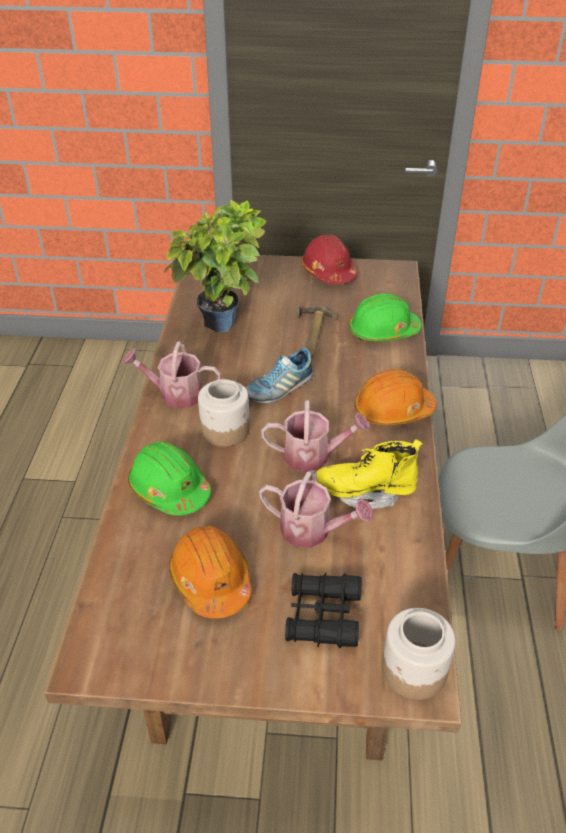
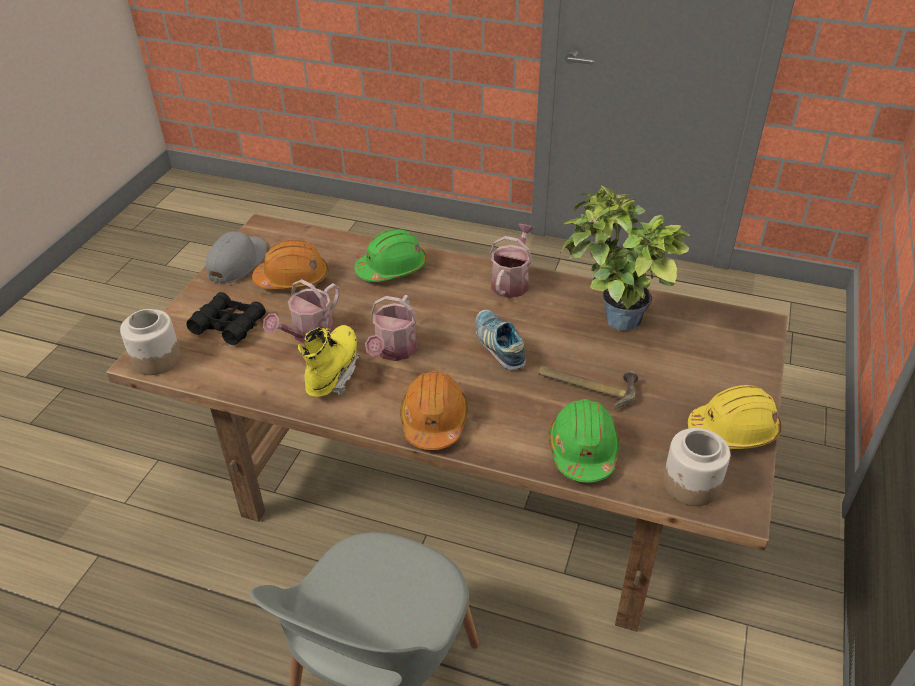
camera: 105 degrees right, 0 degrees up
(185, 661) = (237, 262): none -> grey cap
(226, 430) = (450, 305): jar -> jar (691, 484)
(328, 272) = (733, 430): red hard hat -> yellow hard hat

